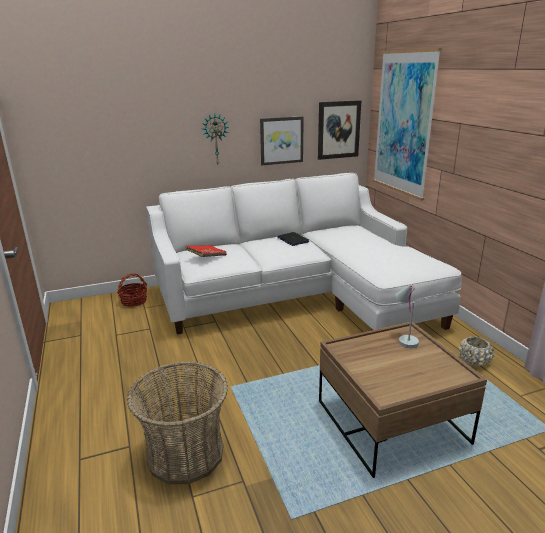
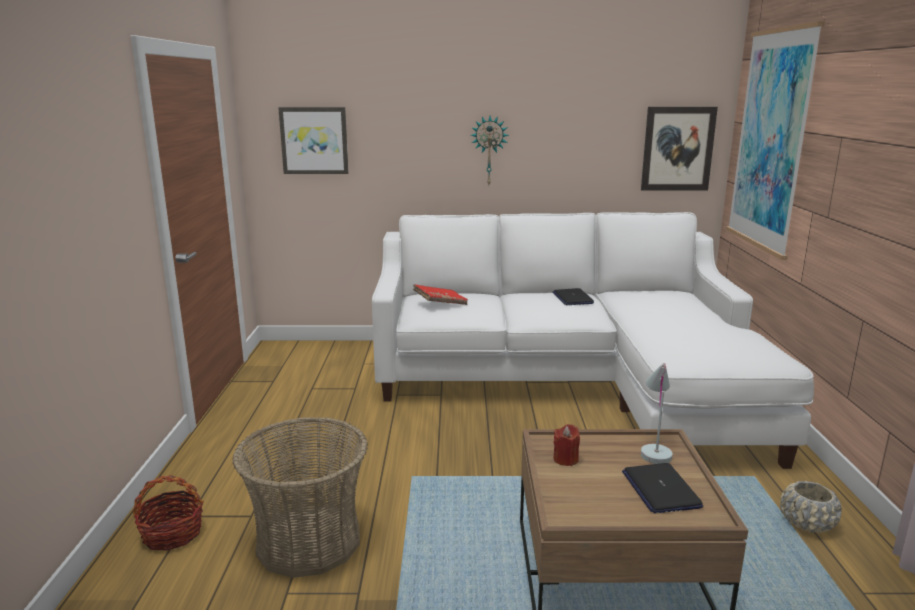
camera: 20 degrees right, 5 degrees down
(134, 301) = (355, 354): basket -> basket (172, 534)
(281, 140) = (585, 158): picture -> picture (314, 140)
(359, 357) = (565, 459): none -> red candle
(425, 364) = (660, 489): none -> laptop

